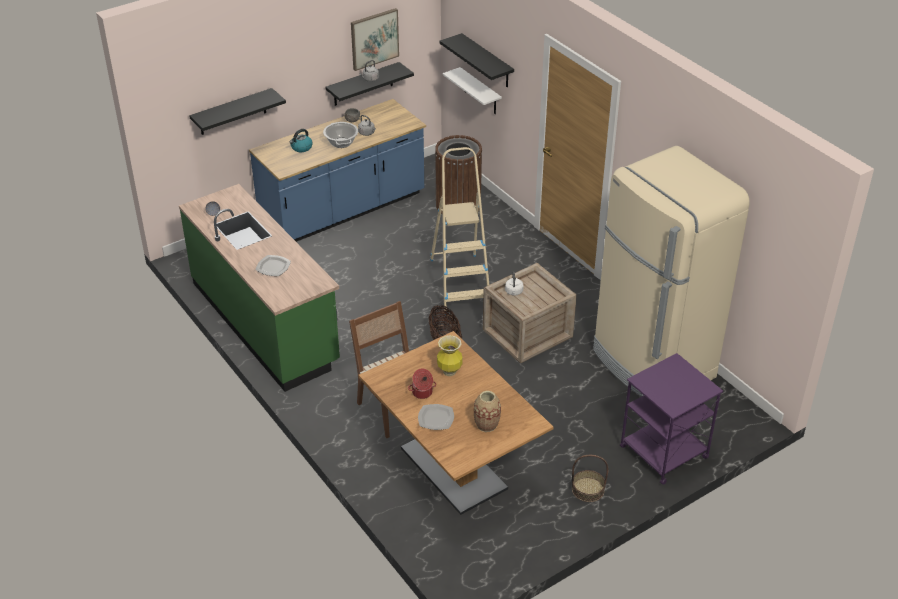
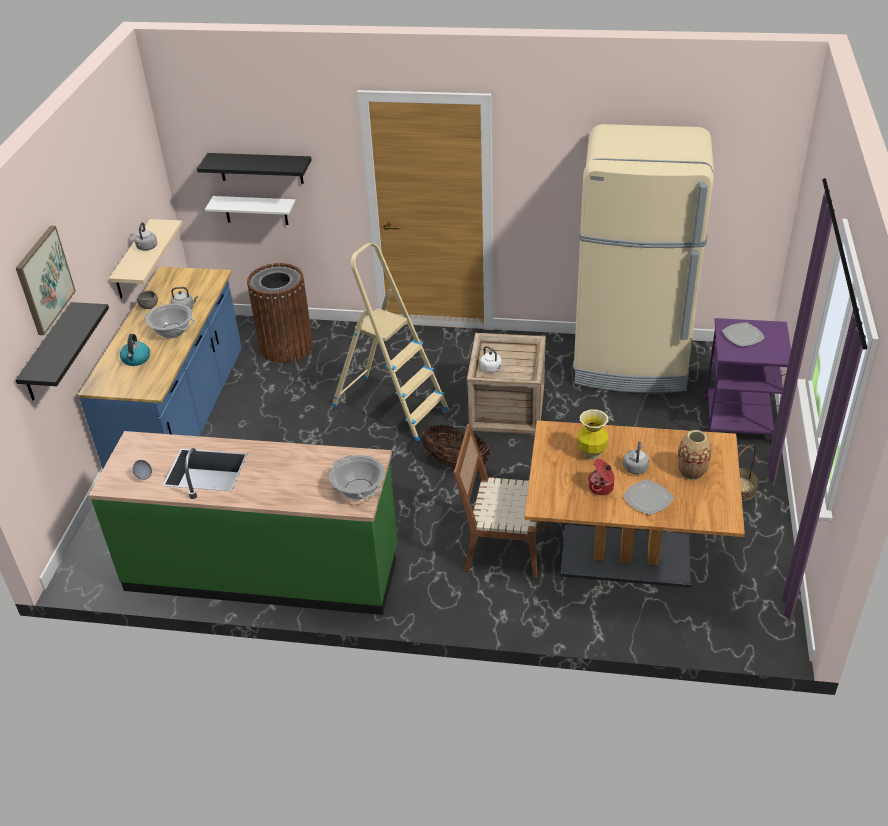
camera: 45 degrees left, 0 degrees up
(273, 267) = (298, 479): plate -> plate (743, 335)
(291, 293) = (359, 489): none -> cooking pot
(363, 84) = (133, 260): black shelf -> beige shelf
(374, 38) = (127, 197): picture -> picture (44, 280)
(460, 397) = (635, 467): none -> grey kettle

